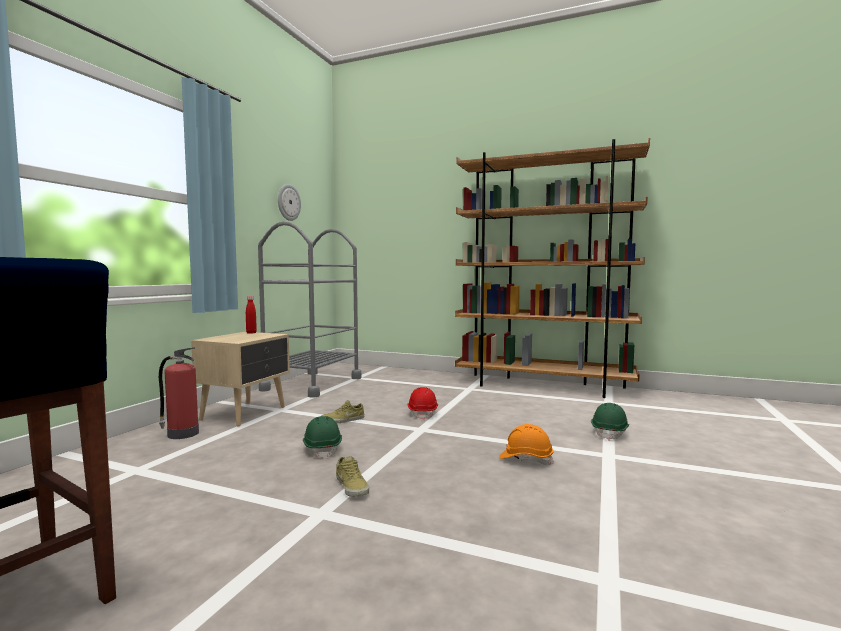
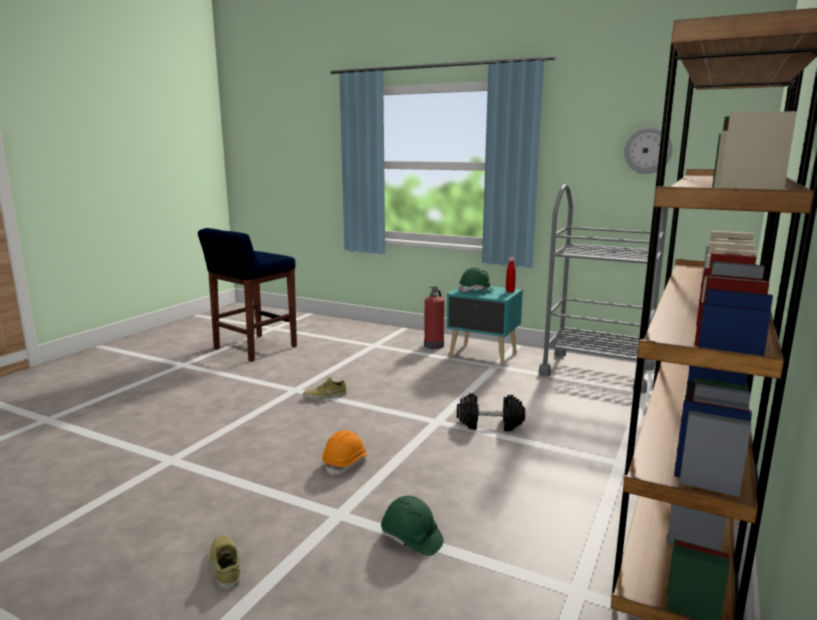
camera: 95 degrees right, 10 degrees up
(246, 413) = (483, 356): beige nightstand -> turquoise nightstand
(322, 449) = (394, 385): green hard hat -> green hard hat (476, 291)
(343, 420) = (465, 389): beige shoe -> beige shoe (224, 566)
(423, 413) = (489, 424): red hard hat -> black dumbbell

